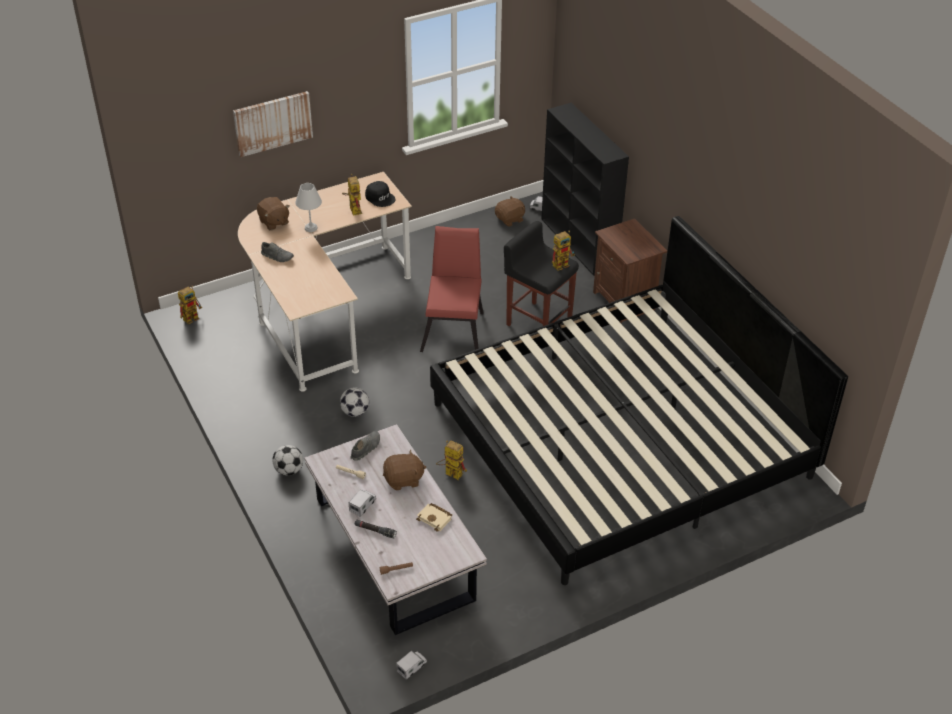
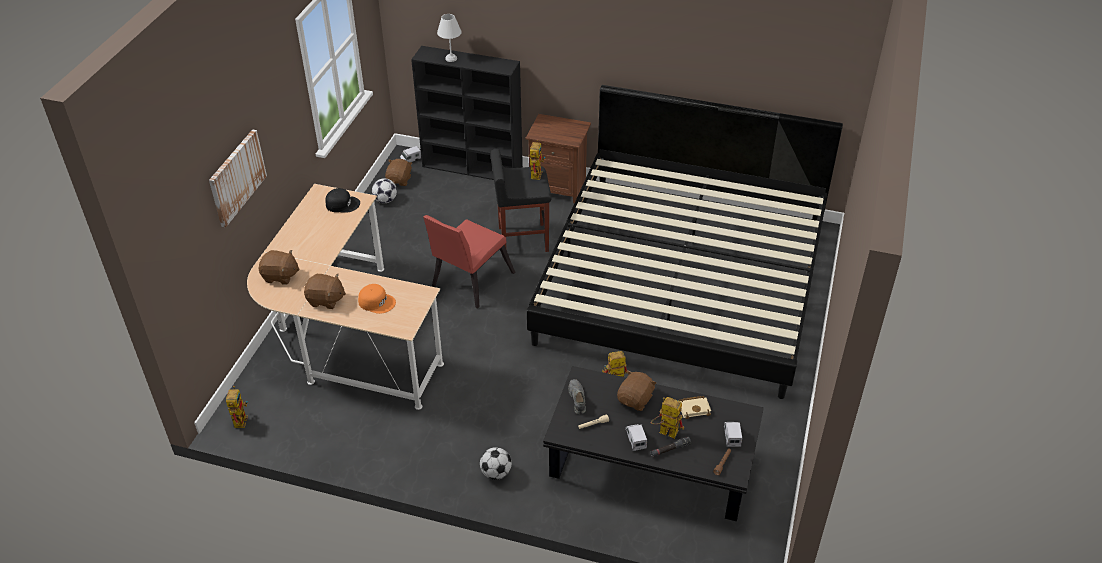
camera: 45 degrees left, 0 degrees up
(277, 257) = (326, 300): grey shoe -> brown plush toy
(305, 279) = (377, 302): none -> orange cap
(311, 228) = (320, 261): white table lamp -> white table lamp (451, 59)
(353, 209) = (333, 225): toy robot -> toy robot (664, 432)
(355, 412) = (484, 393): football -> football (385, 200)
(394, 548) = (650, 465): white coffee table -> black coffee table
(412, 667) = (776, 533): toy truck -> toy truck (732, 436)
(454, 328) = (469, 282): red chair -> red chair turned 105 degrees counterclockwise

